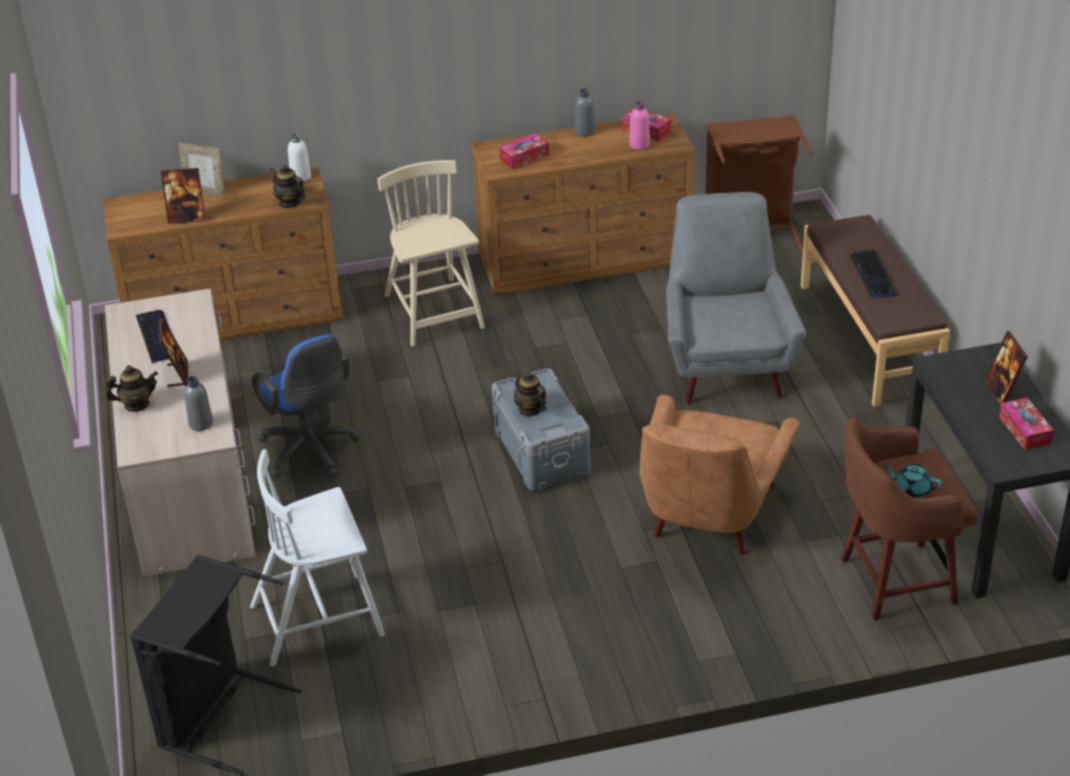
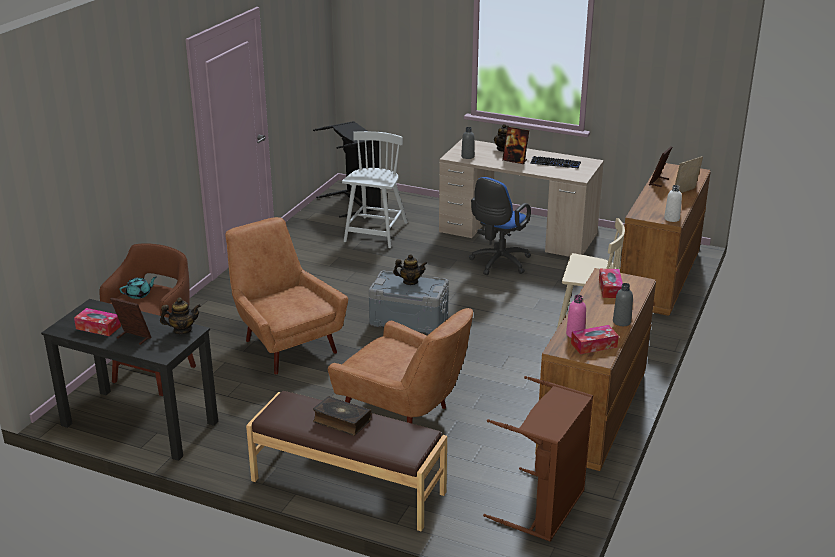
camera: 125 degrees right, 10 degrees down
(290, 202) = (642, 208): teapot -> teapot (182, 330)
(311, 453) = (498, 264): blue office chair -> blue office chair turned 60 degrees counterclockwise
(725, 362) = (404, 414): grey armchair -> brown armchair
(873, 275) = (341, 421): keyboard -> book

